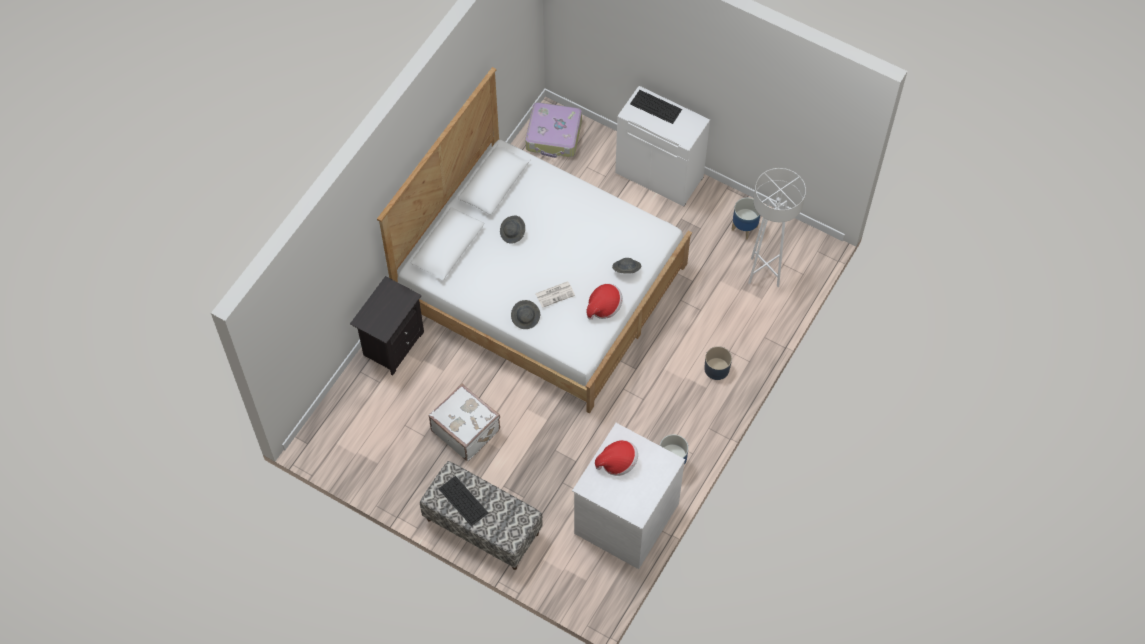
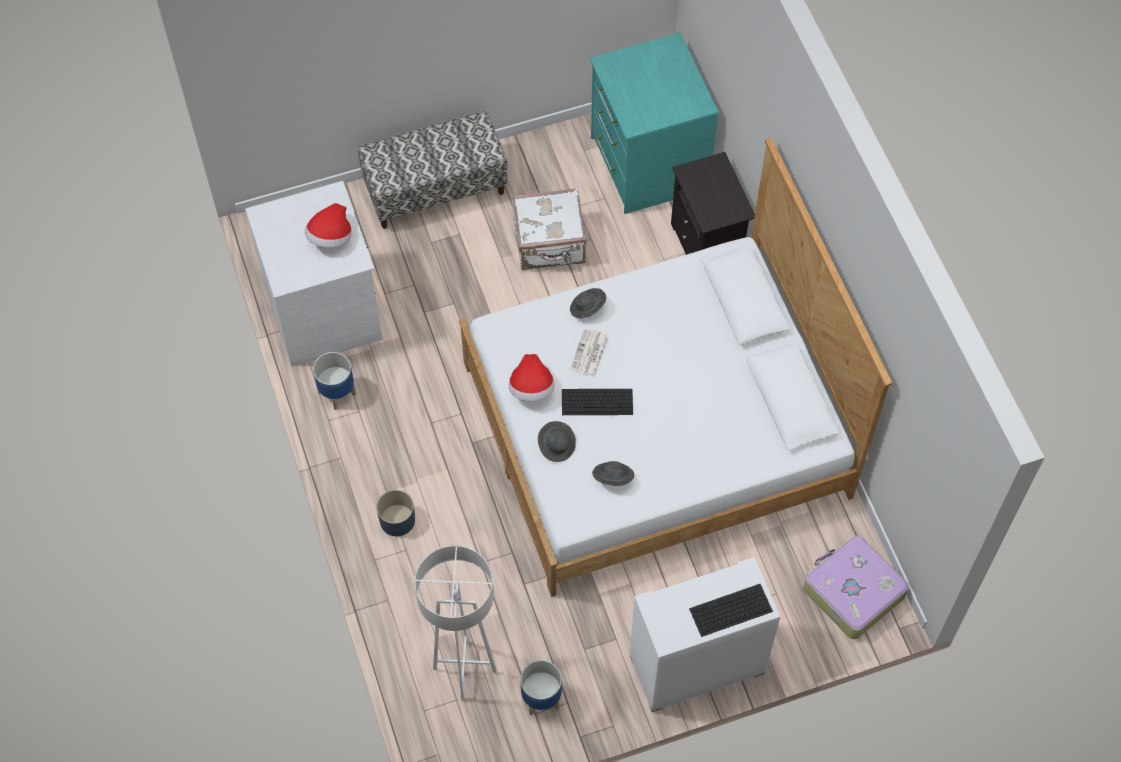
camera: 130 degrees right, 0 degrees up
(357, 420) = (647, 163): none -> turquoise dresser
(462, 500) = (451, 142): keyboard -> keyboard (598, 401)
(513, 233) = (706, 371): grey hat -> grey hat (612, 478)

